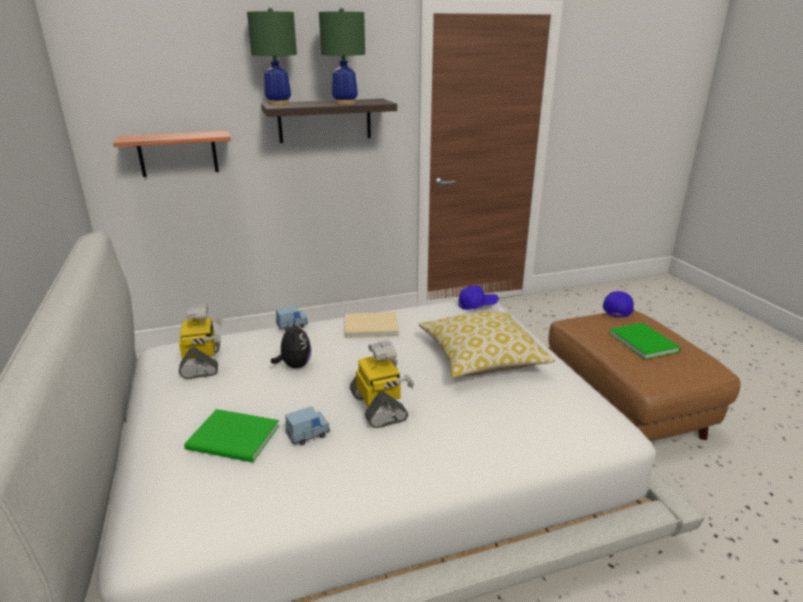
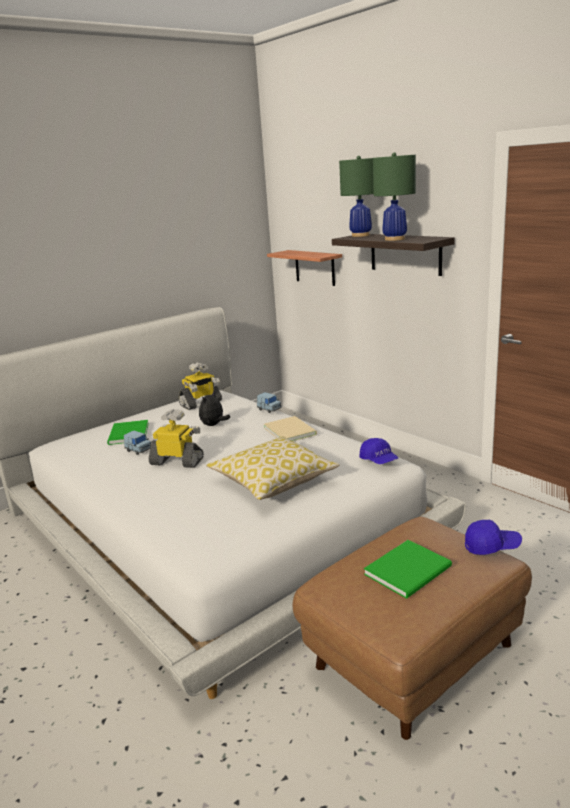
camera: 70 degrees right, 5 degrees down
(295, 365) = (214, 425): plush toy -> plush toy turned 150 degrees clockwise
(379, 407) = (178, 461): toy robot -> toy robot turned 120 degrees counterclockwise

